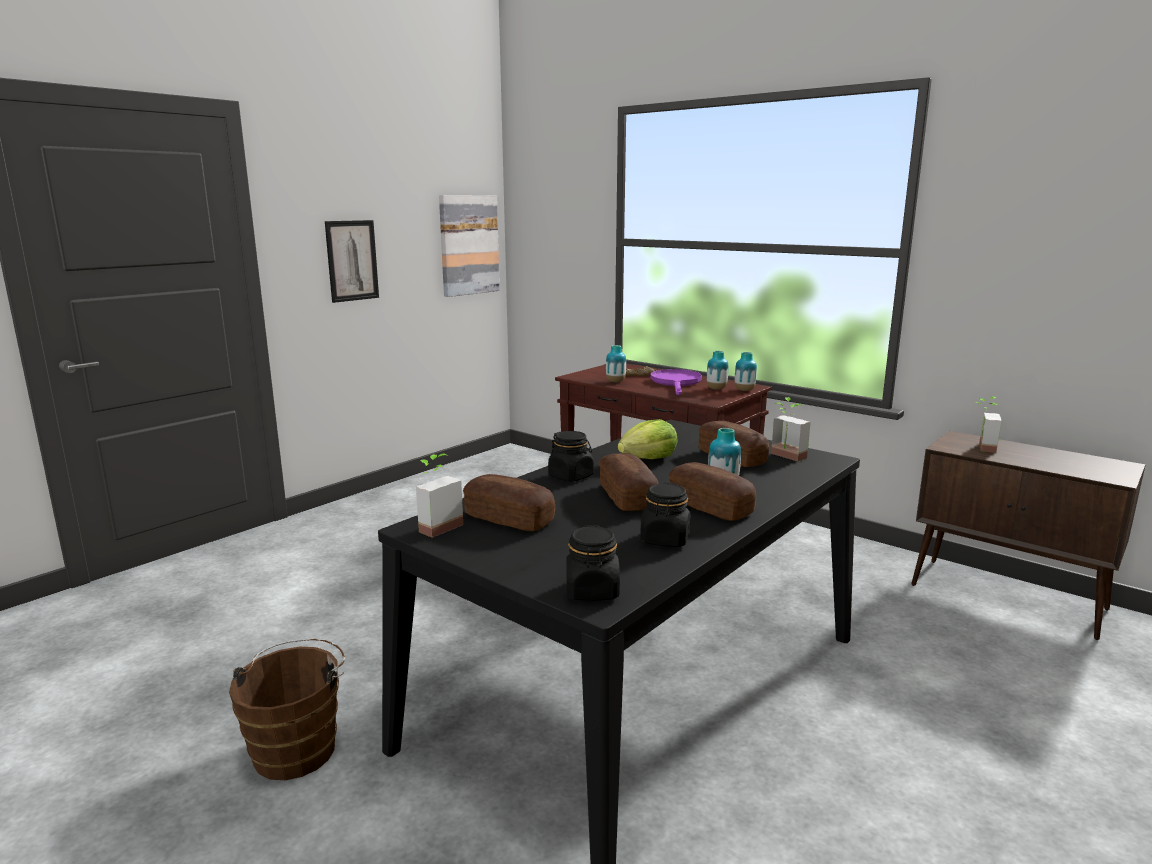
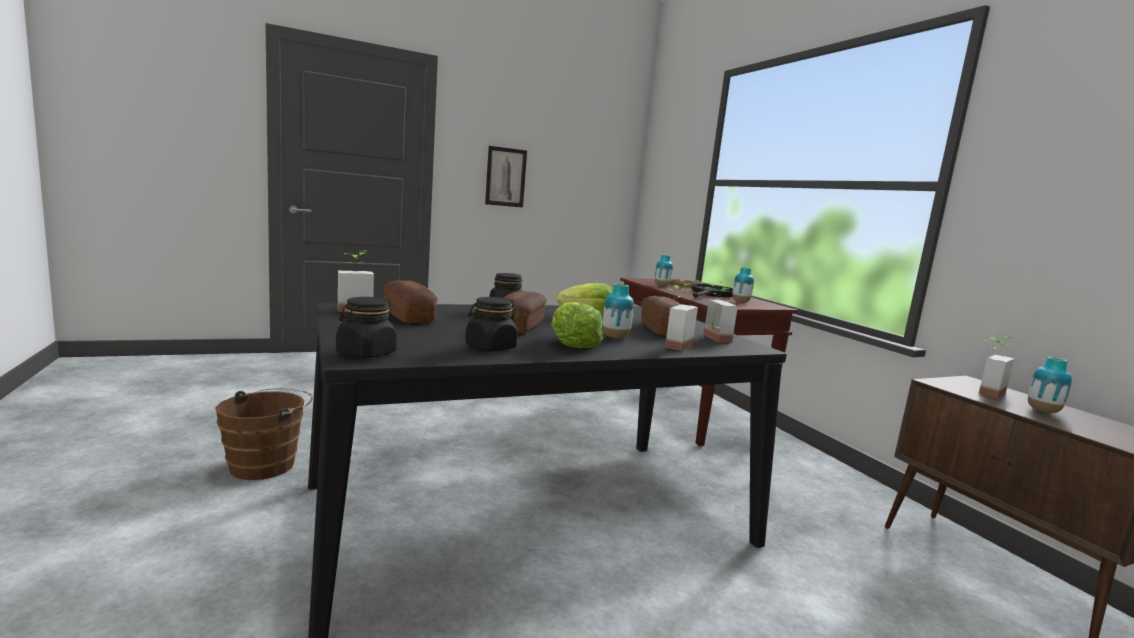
camera: 25 degrees right, 5 degrees down
(468, 245) = (606, 182): picture -> none
(676, 383) = (712, 294): purple frying pan -> black frying pan
(710, 507) = (572, 343): bread -> lettuce
(744, 390) = (765, 306): vase -> vase (1043, 411)
(776, 478) = (672, 345): none -> potted plant

